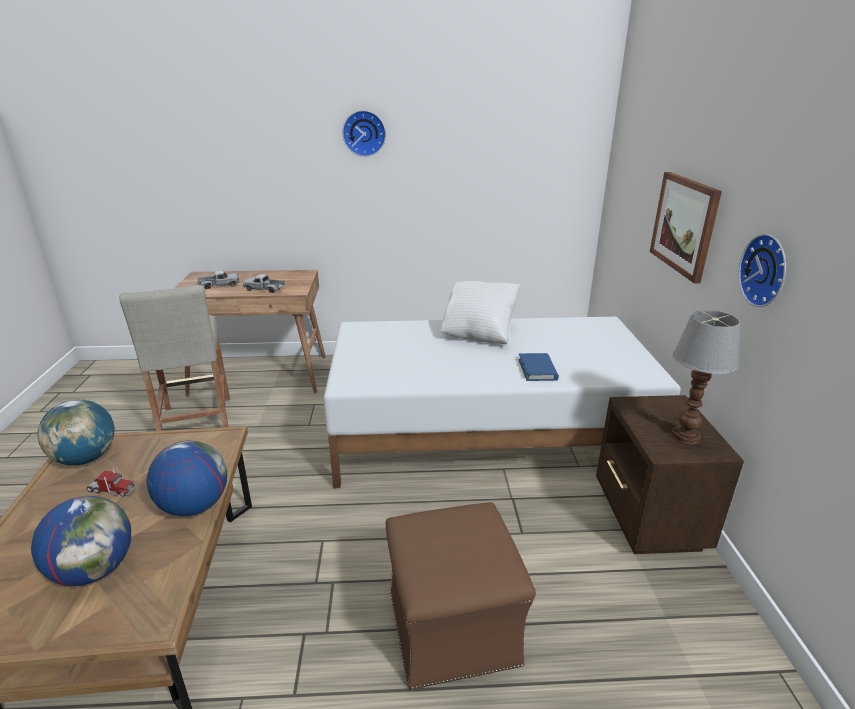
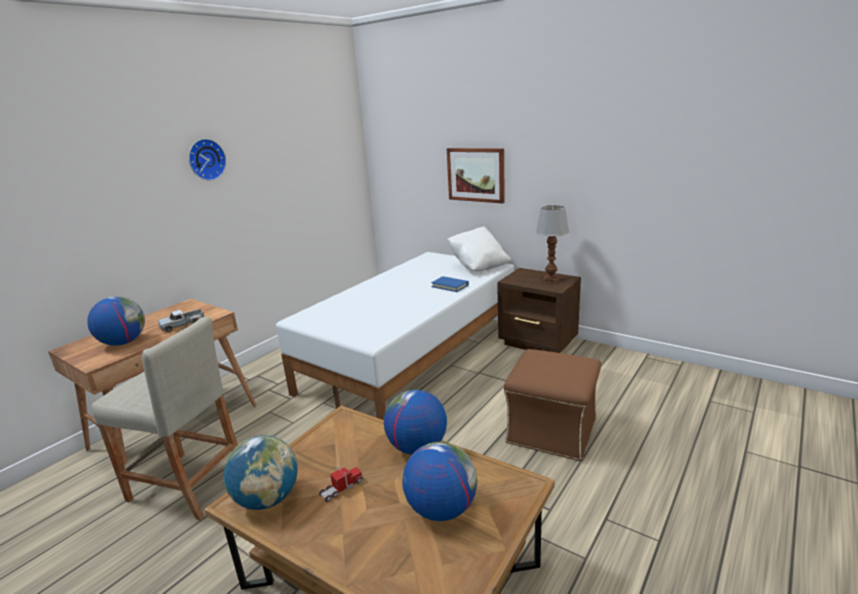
camera: 50 degrees left, 5 degrees down
(219, 285) = (123, 342): toy truck -> globe
(479, 333) = (382, 286): white pillow -> white pillow (478, 266)
(767, 270) = (556, 179): wall clock -> none

